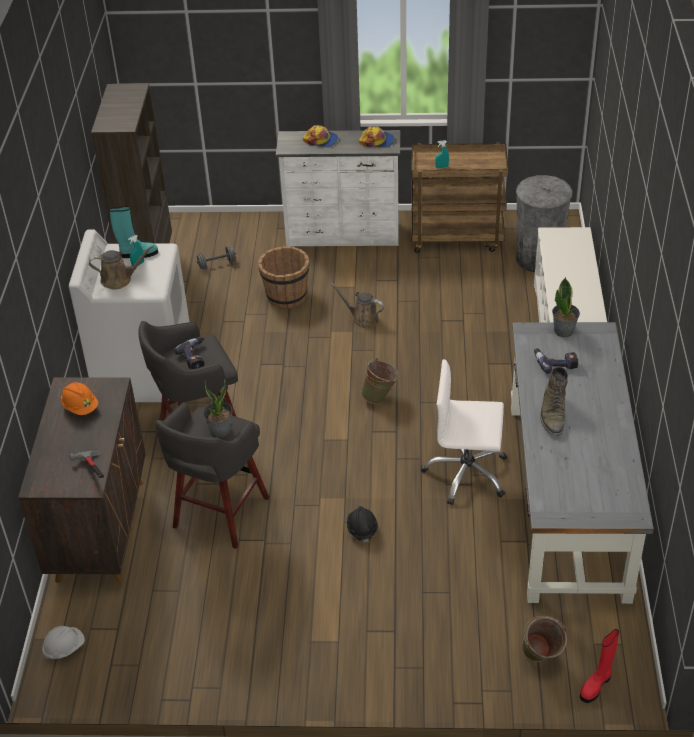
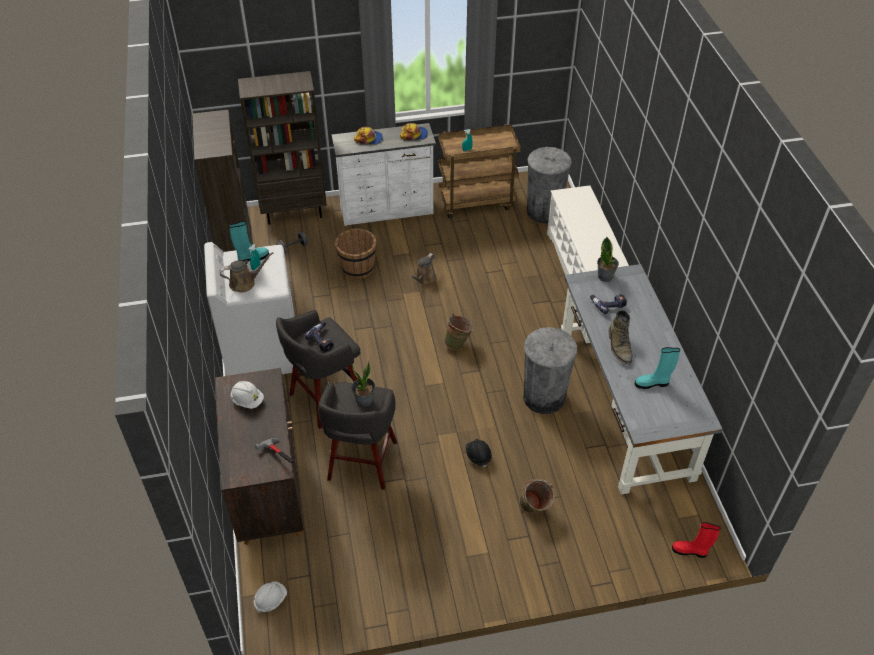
camera: 15 degrees left, 5 degrees up
(80, 407) = (247, 400): orange hard hat -> white hard hat
(232, 224) = (294, 212): none -> brown bookcase
(362, 318) = (424, 279): brown watering can -> brown watering can turned 75 degrees counterclockwise
(466, 474) = (543, 397): white office chair -> grey trash can
(540, 659) = (644, 538): green bucket -> green bucket (534, 510)
(580, 462) = (652, 383): none -> turquoise boot
(596, 685) = (690, 551): red boot -> red boot turned 75 degrees clockwise

